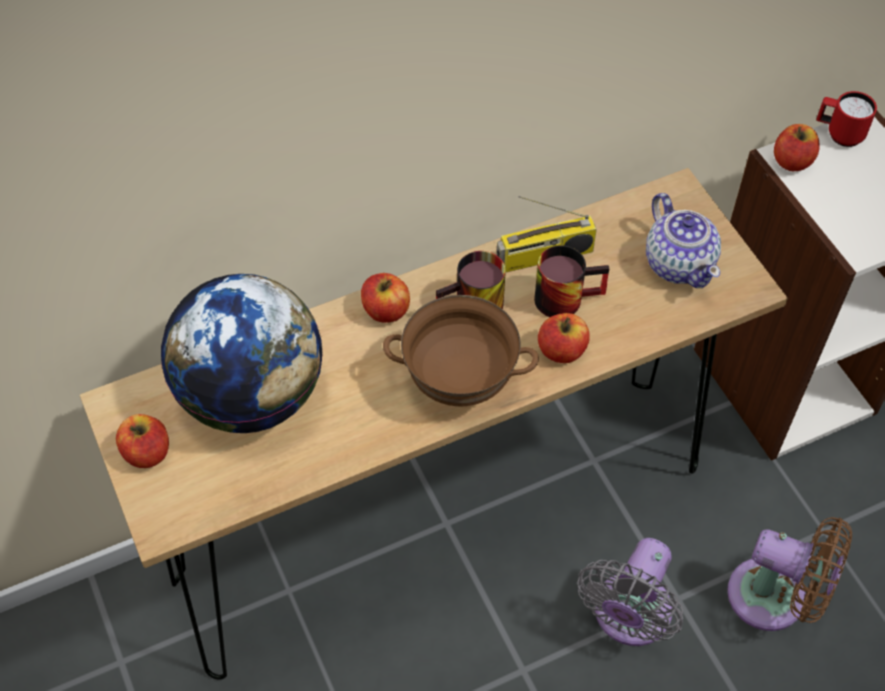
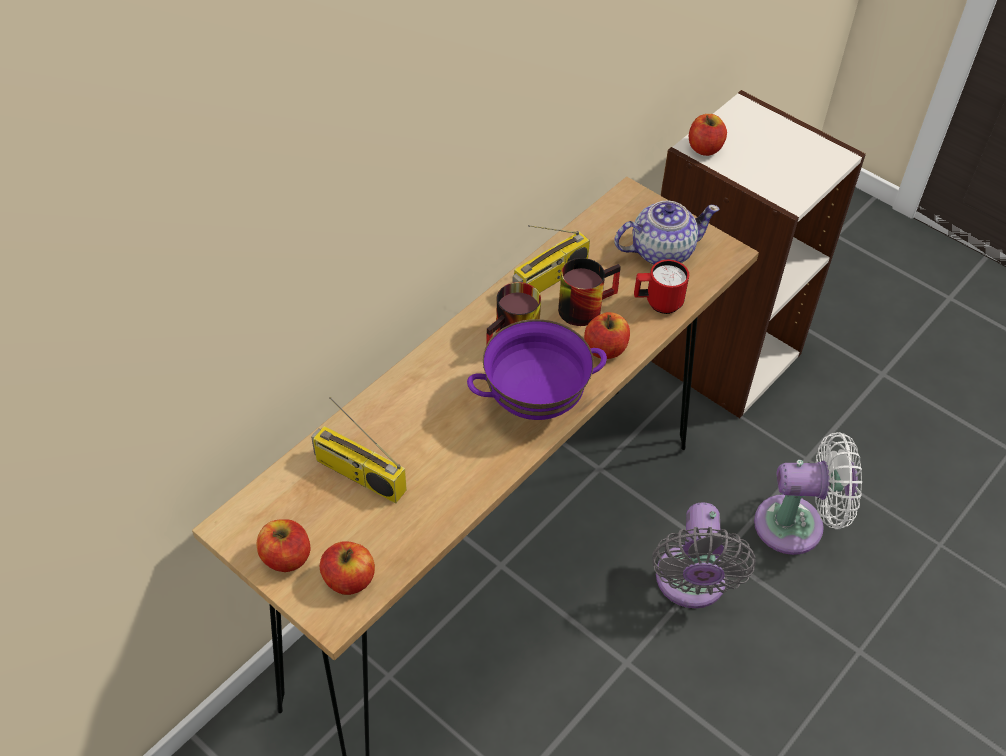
camera: 25 degrees left, 5 degrees down
(252, 396) = (358, 475): globe -> radio
(385, 310) = (438, 365): apple -> apple (349, 580)
(460, 382) = (535, 402): brown bowl -> purple bowl
(679, 263) = (661, 251): teapot -> teapot turned 60 degrees counterclockwise
(775, 598) = (797, 525): brown fan -> white fan
(838, 134) = (728, 118): red mug -> red mug (657, 303)

